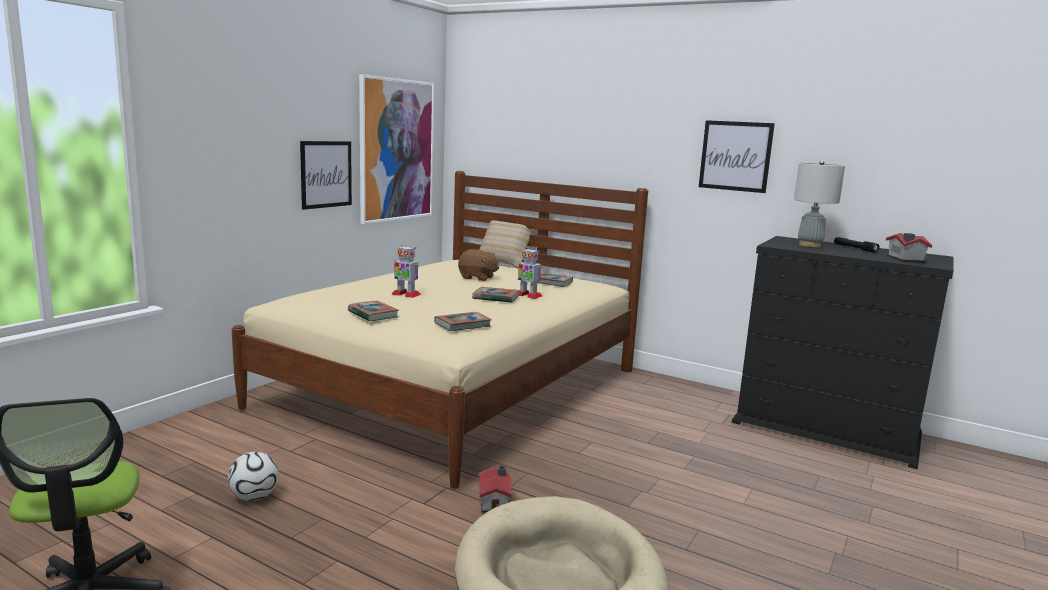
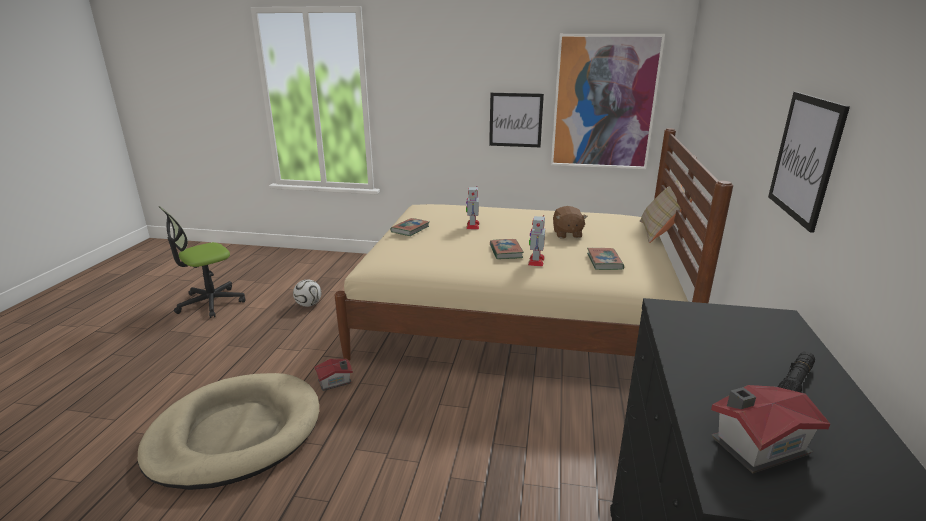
camera: 70 degrees right, 10 degrees up
(462, 325) = (412, 256): book -> none
(810, 245) = (736, 339): grey table lamp -> none

